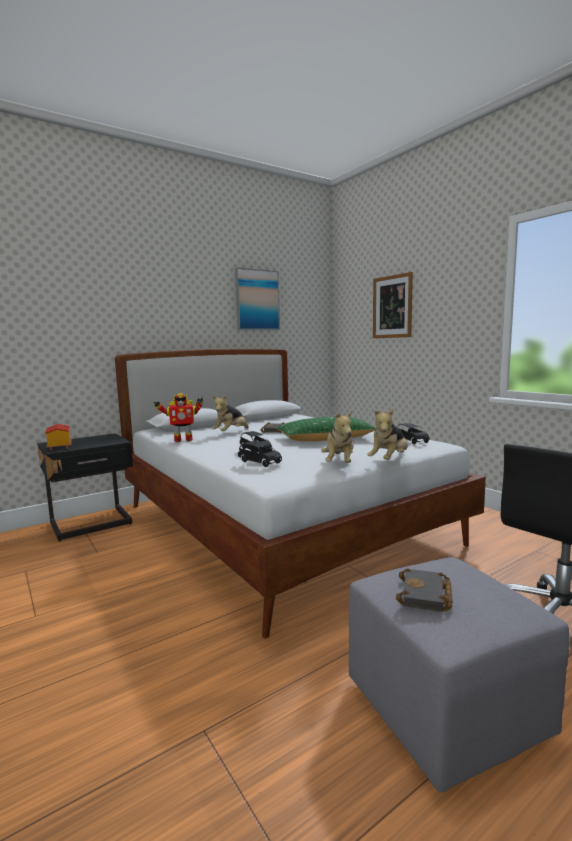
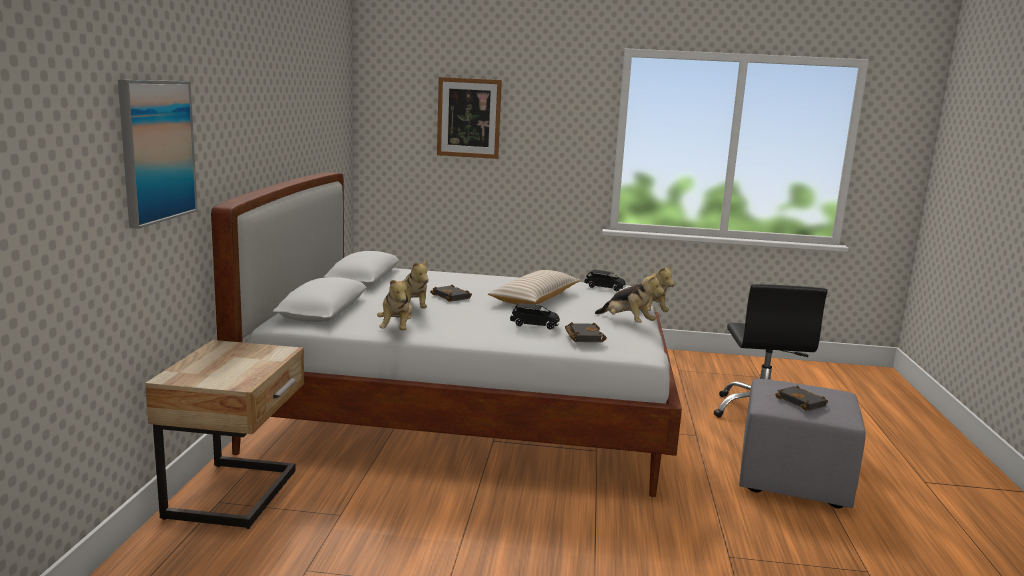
camera: 50 degrees left, 5 degrees up
(59, 447) = (222, 378): toy house -> none
(92, 524) = (236, 494): black nightstand -> beige nightstand
(182, 440) = (396, 329): toy robot -> plush toy
(257, 300) = (308, 98): picture -> picture (157, 151)
(260, 462) = (583, 336): black toy car -> black book
(326, 439) = (535, 299): green pillow -> beige pillow

